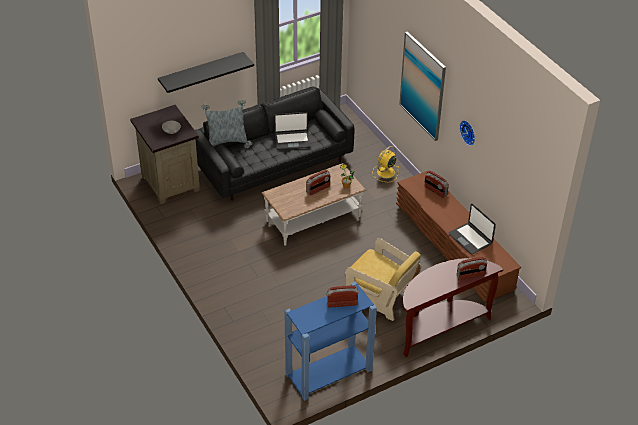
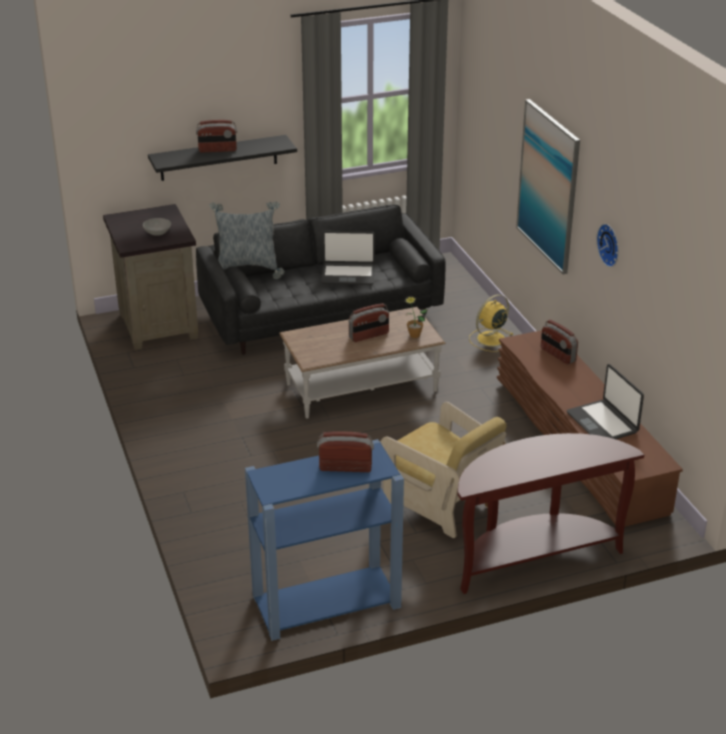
camera: 10 degrees right, 10 degrees down
(470, 275) = (585, 458): radio -> radio (217, 150)

